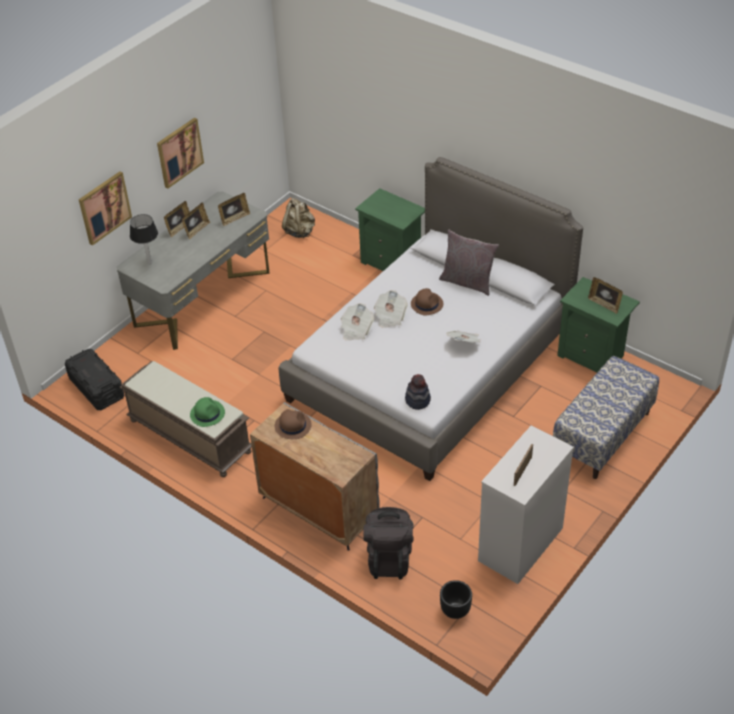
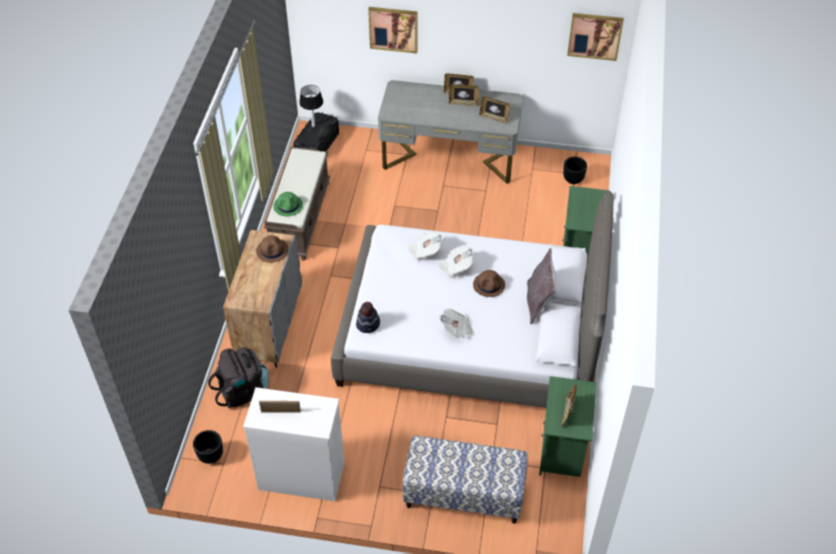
camera: 60 degrees right, 5 degrees up
(150, 262) = (407, 95): table lamp -> table lamp (313, 125)
(179, 152) = (487, 36): picture -> picture (595, 36)
(300, 231) = (573, 179): beige backpack -> black planter

